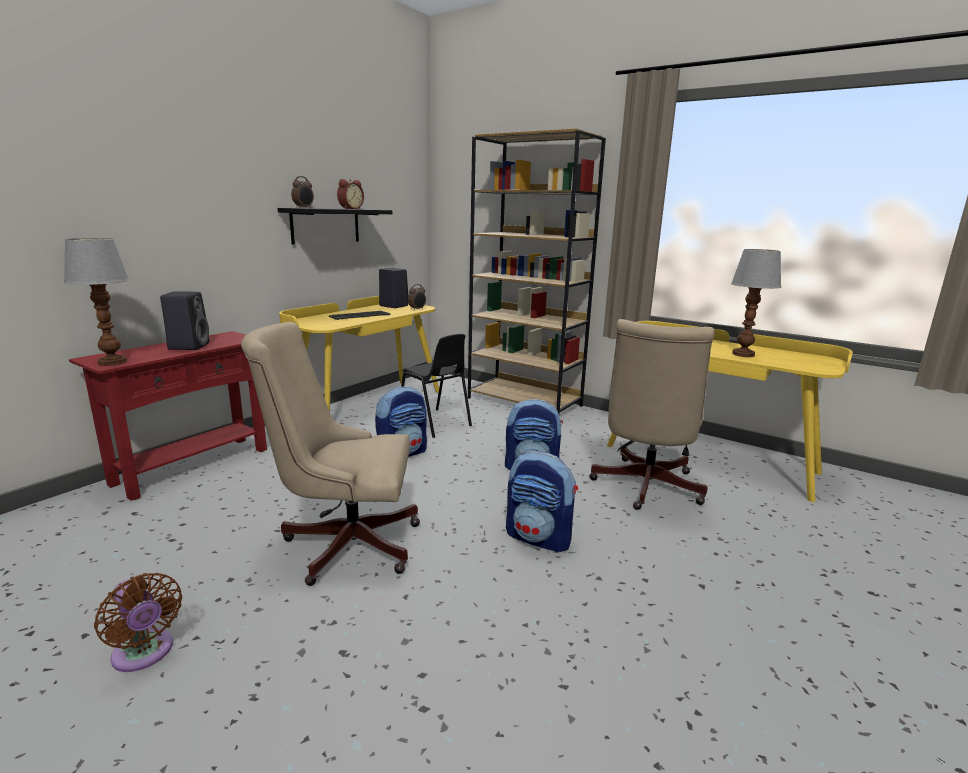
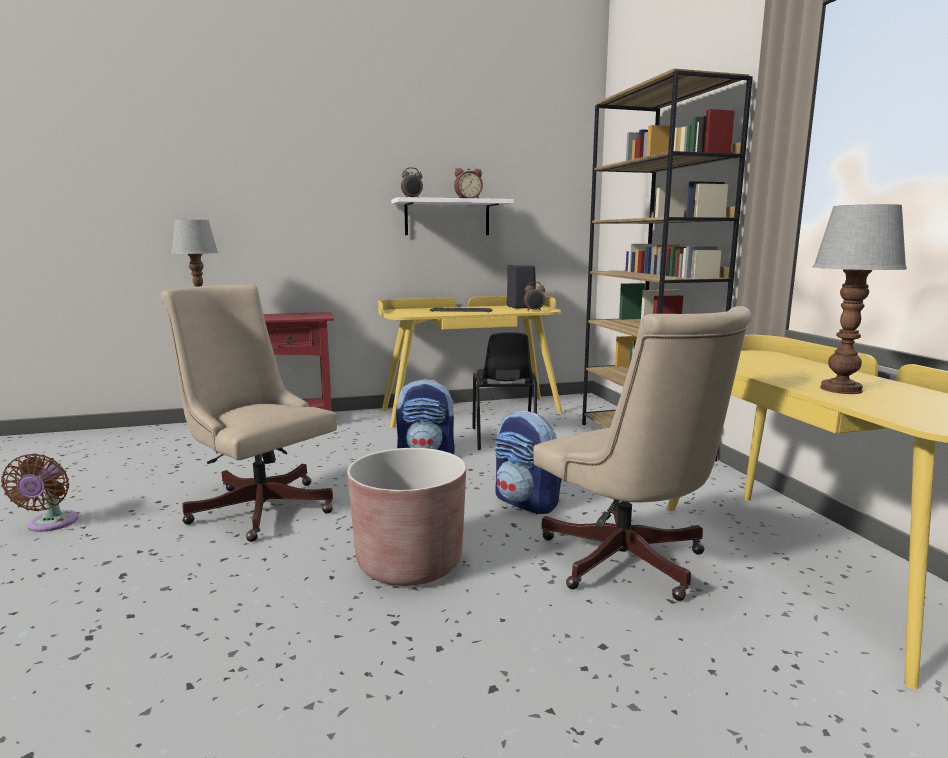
camera: 40 degrees right, 5 degrees down
(189, 346) = (272, 316): black speaker -> none
(325, 225) = (447, 217): black shelf -> white shelf
(539, 538) = (409, 563): backpack -> brown planter
(644, 488) = (629, 565): beige office chair -> beige office chair turned 90 degrees counterclockwise

